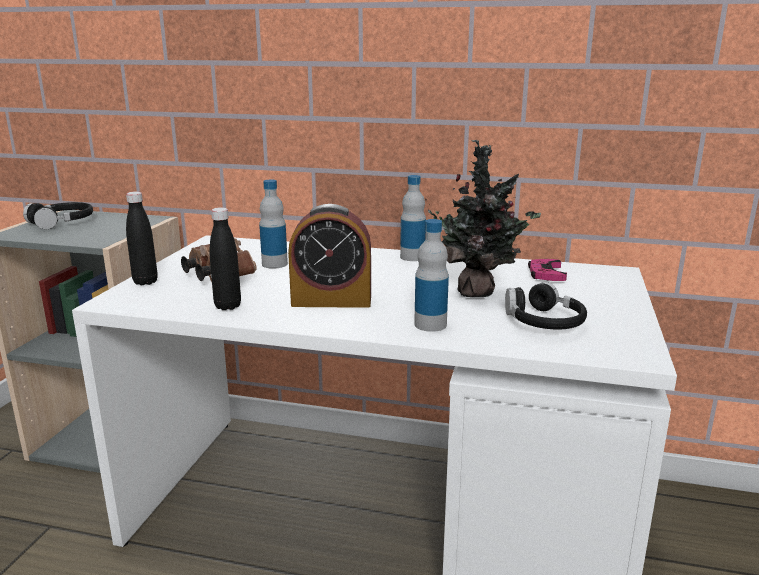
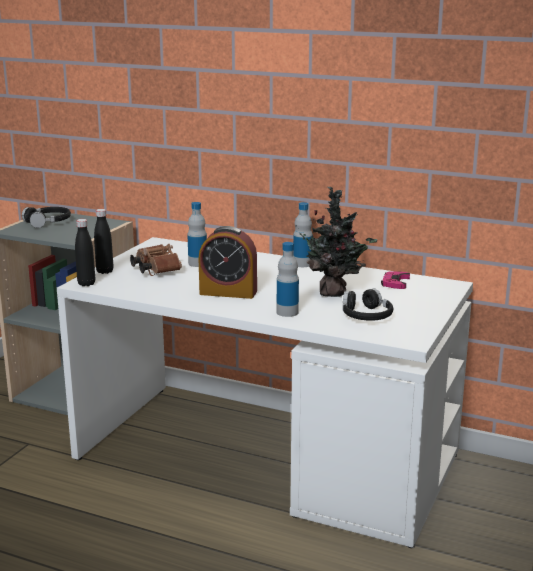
camera: 10 degrees right, 0 degrees up
(228, 306) = (157, 291): black bottle -> black bottle (86, 284)

